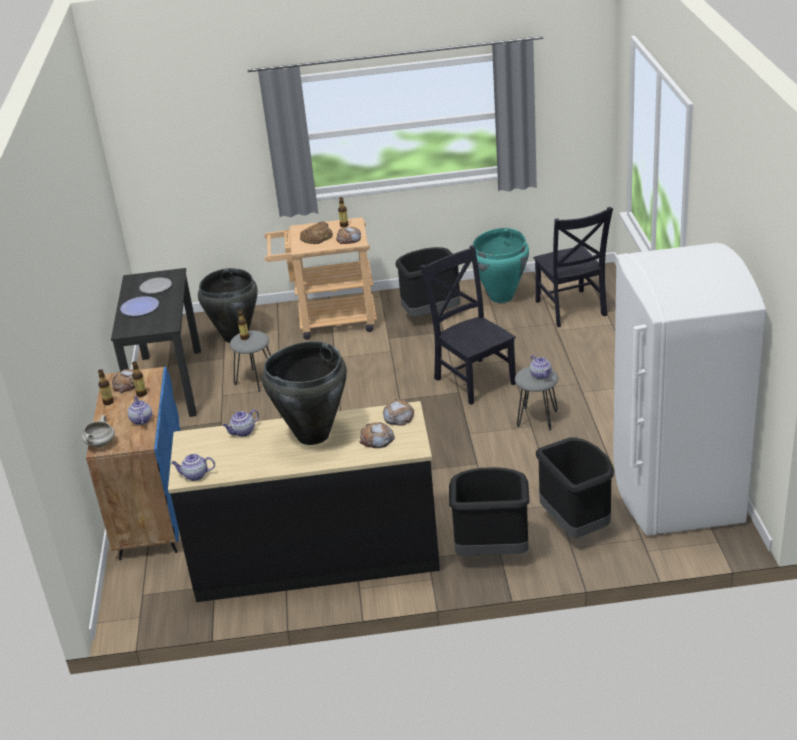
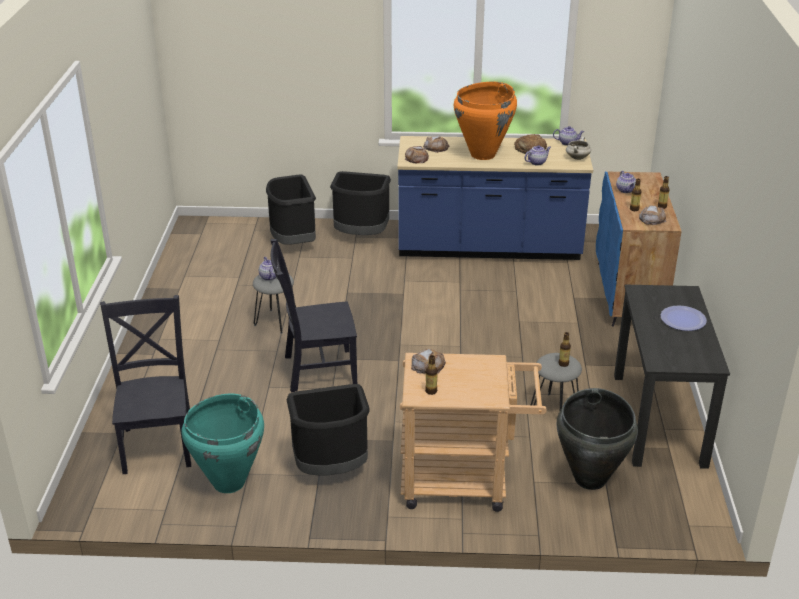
camera: 175 degrees left, 0 degrees up
(101, 444) = (652, 178): white cooking pot -> white cooking pot (577, 158)
(155, 287) = (675, 345): plate -> none
(313, 435) = (483, 155): black vase -> orange vase
(316, 556) = (488, 248): black counter -> blue counter
(317, 237) = (470, 376): bread -> bread (529, 148)
(473, 379) = (316, 370): black chair -> black chair turned 105 degrees clockwise
(674, 491) = (207, 253): white fridge -> none

